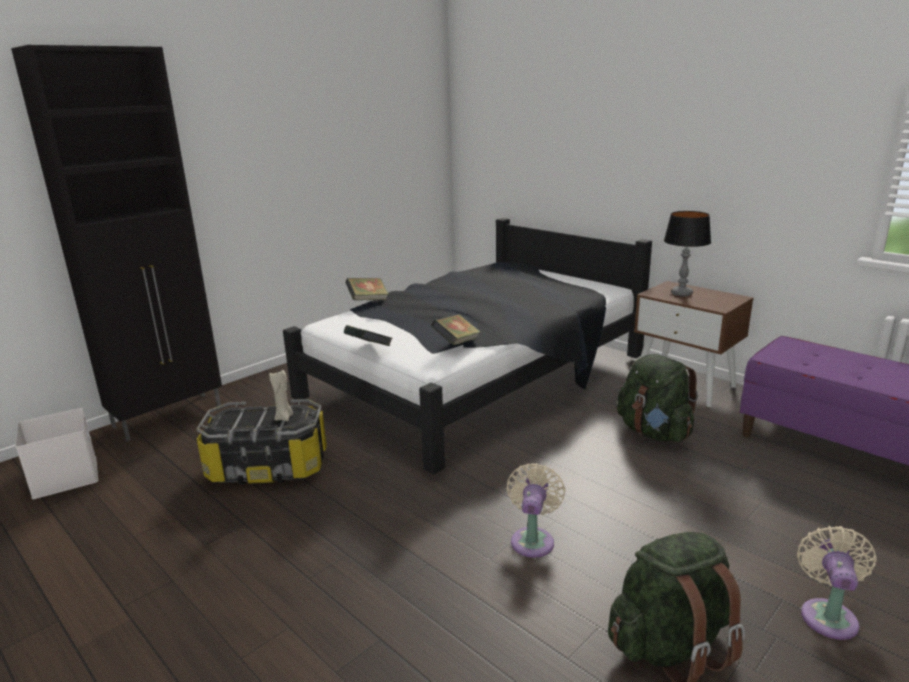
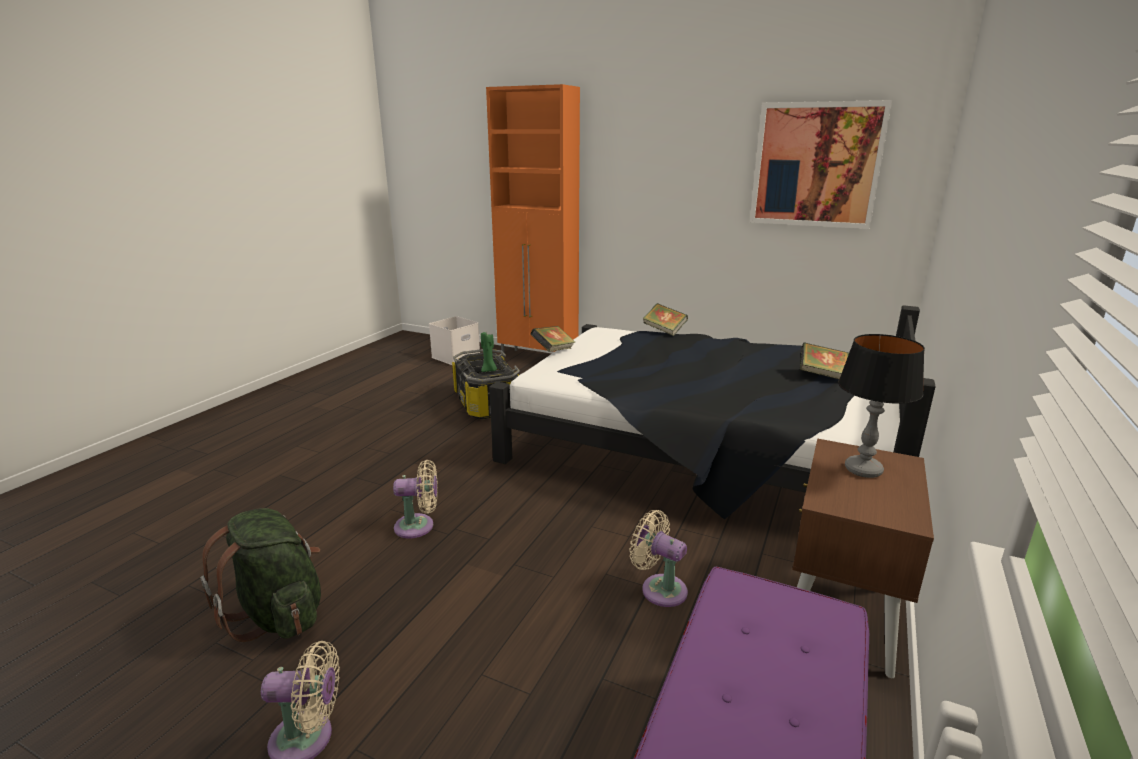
camera: 70 degrees right, 0 degrees up
(170, 416) = (539, 359): black cabinet -> orange cabinet
(284, 418) = (489, 370): beige candle -> green candle
(381, 126) = (816, 165): none -> picture
(456, 343) = (582, 374): book -> book (822, 375)
(654, 432) = (659, 588): green backpack -> beige fan

